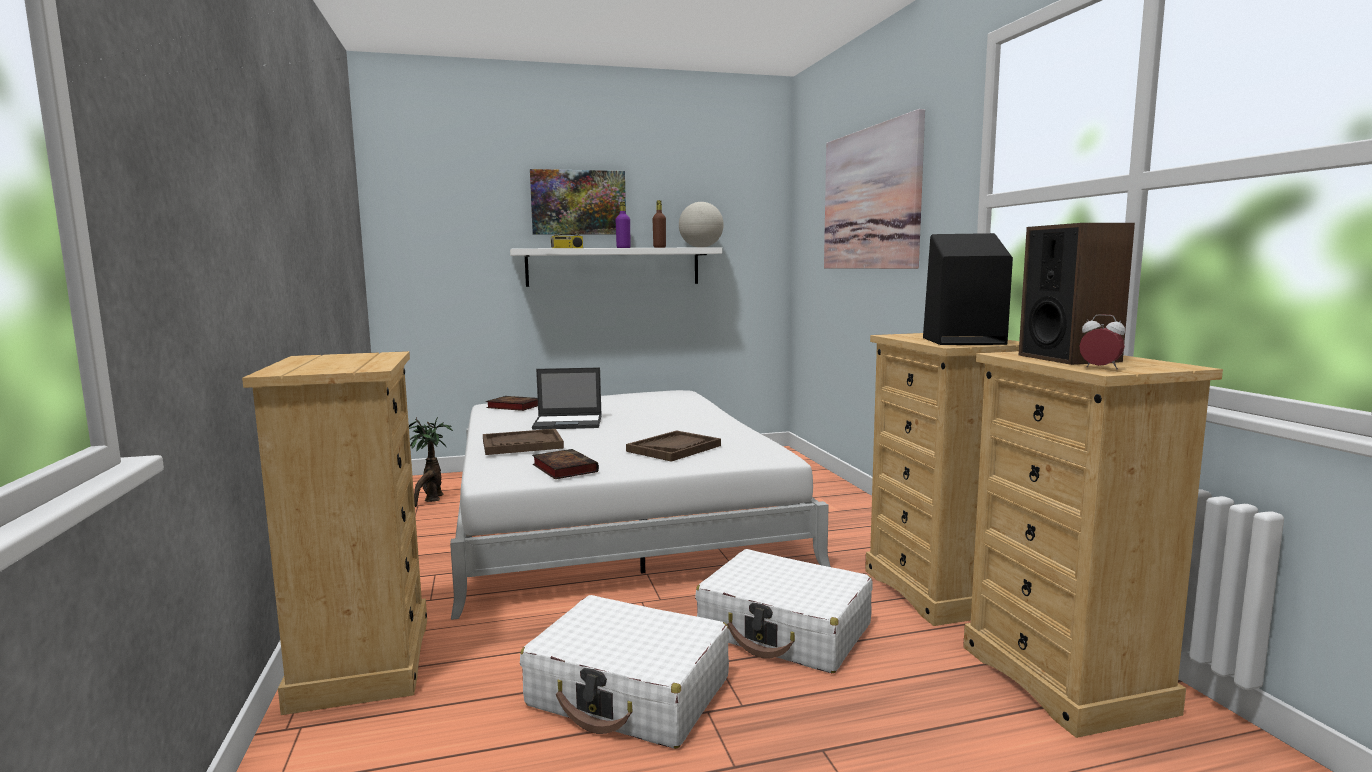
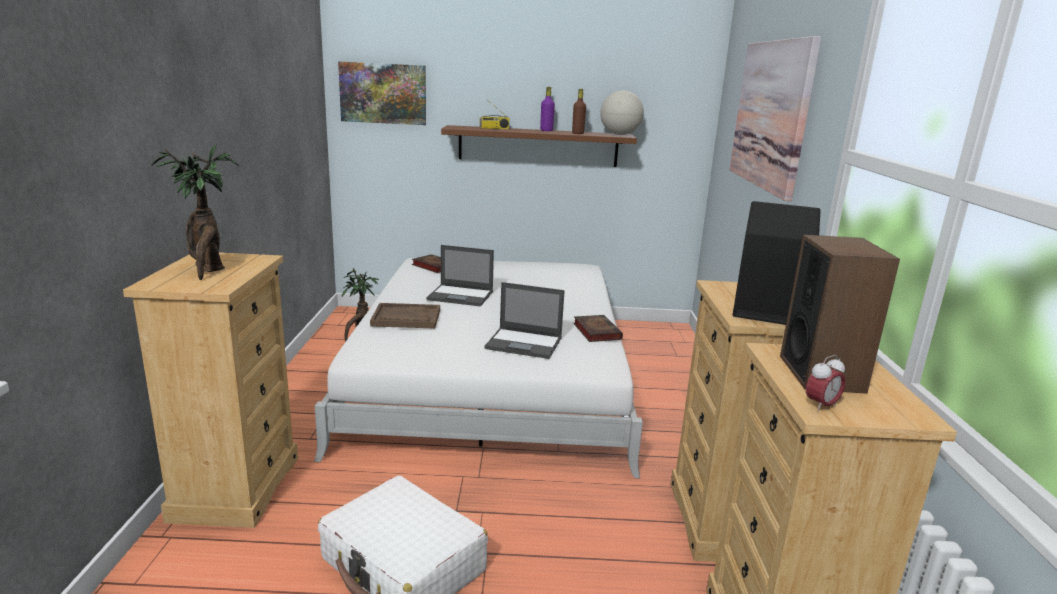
camera: 15 degrees right, 10 degrees up
(333, 362) = (208, 270): none -> potted plant
(563, 468) = (419, 353): book -> book (595, 331)
(578, 202) = (510, 85): picture -> picture (383, 93)
(613, 267) = (538, 146): white shelf -> brown shelf
(674, 448) = (525, 343): brown tray -> laptop
(785, 630) = (561, 533): white suitcase -> none
(1100, 369) = (821, 406): alarm clock -> alarm clock turned 90 degrees clockwise

